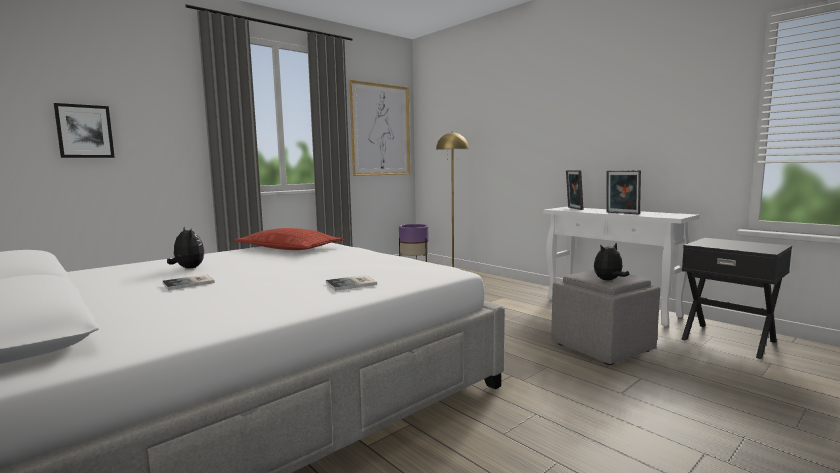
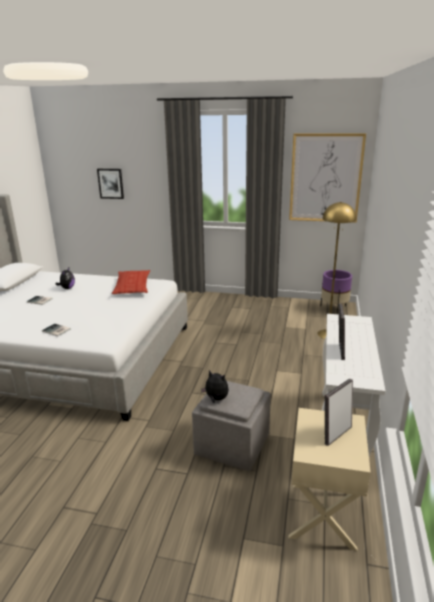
camera: 55 degrees right, 15 degrees up
(573, 208) = (353, 324): picture frame -> picture frame (336, 434)
(729, 340) = (324, 515): black nightstand -> beige nightstand

